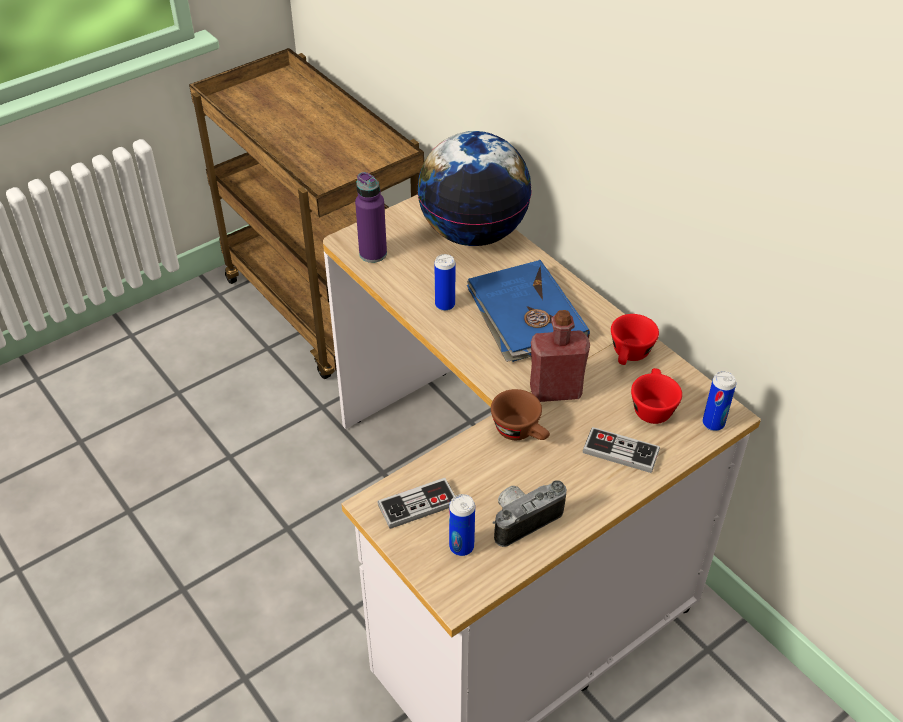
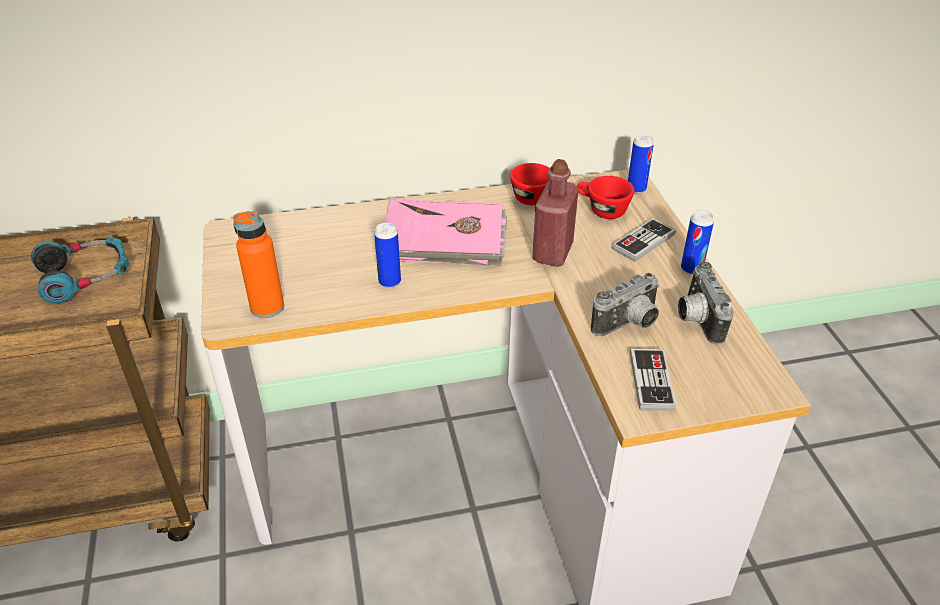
camera: 65 degrees left, 5 degrees down
(357, 158) = (85, 276): none -> headphones
(373, 254) = (267, 307): purple bottle -> orange bottle
(461, 547) = (715, 367): can -> can (691, 269)
(473, 233) = (302, 232): globe -> none
(484, 471) = (629, 325): none -> camera
(521, 432) = (591, 287): brown cup -> none
(525, 316) = (444, 239): blue book -> pink book

